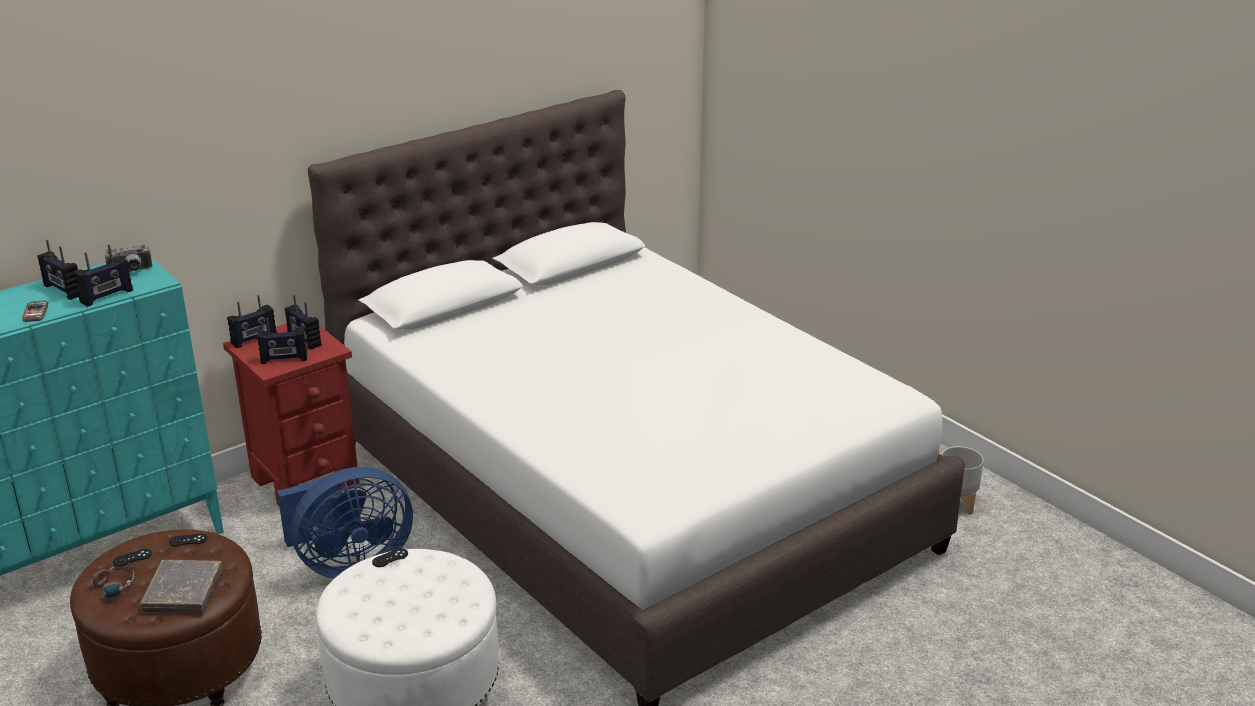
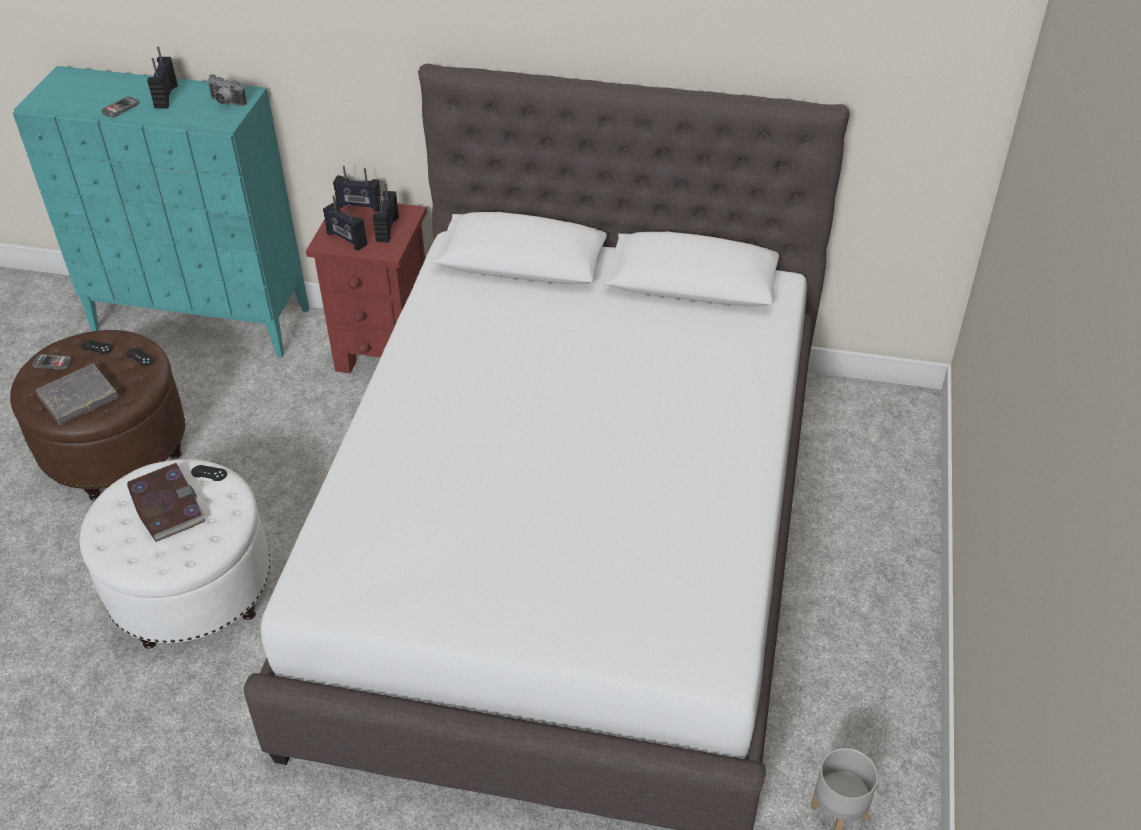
camera: 50 degrees right, 15 degrees up
(107, 296) = (176, 118): radio -> none
(107, 589) = (52, 363): headphones -> phone
(349, 564) = (307, 448): blue fan -> none
(393, 592) = (166, 505): none -> book

